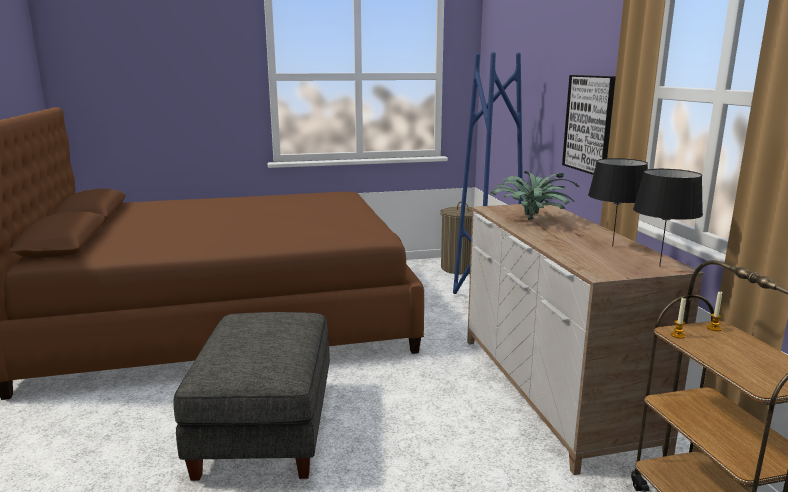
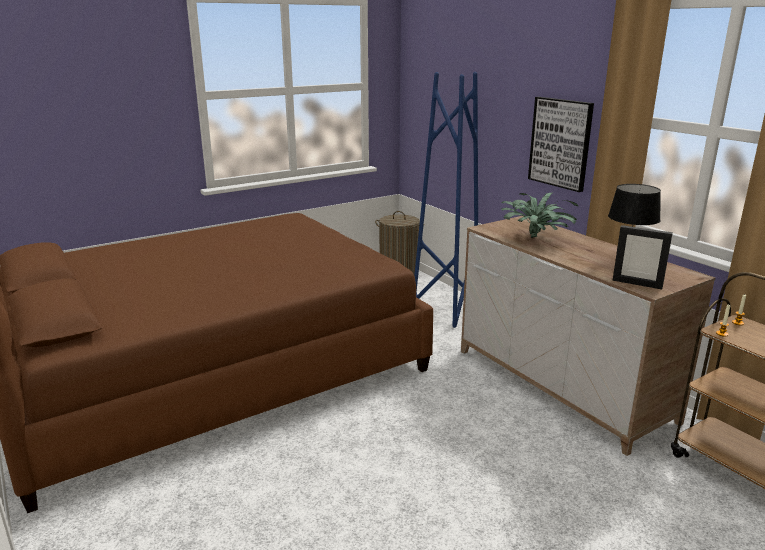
camera: 20 degrees left, 5 degrees up
(264, 427) = (346, 475): grey ottoman -> none
(592, 266) = (637, 283): none -> picture frame
(659, 266) = (682, 276): black table lamp -> none

